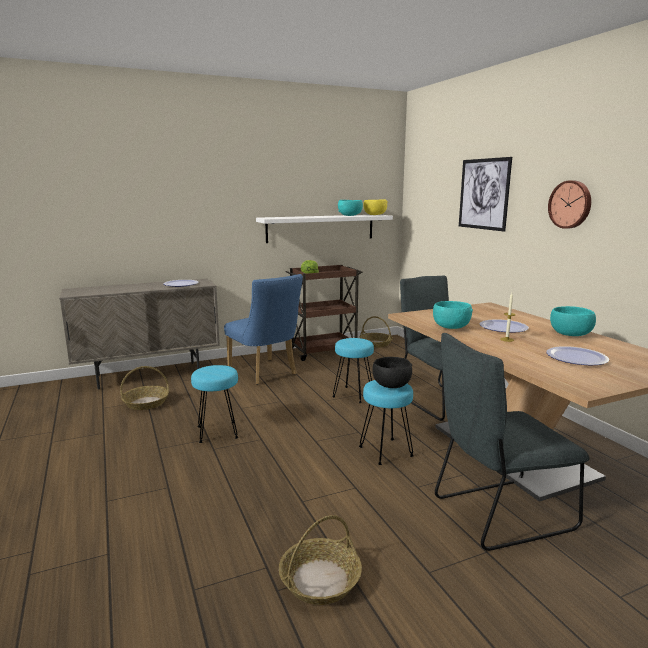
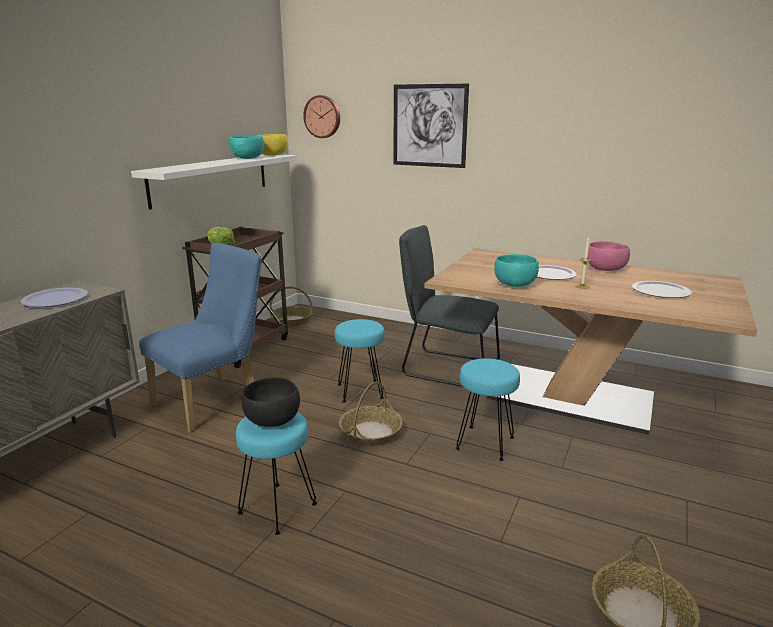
camera: 40 degrees left, 5 degrees up
(146, 403) = (93, 515): basket -> basket (371, 432)
(265, 373) = (214, 401): blue chair -> blue chair turned 60 degrees counterclockwise
(391, 385) = (493, 367): black bowl -> black bowl (272, 420)
(497, 514) = (645, 461): grey chair -> none
(570, 204) = (551, 137): wall clock -> wall clock (323, 116)
(570, 334) = (606, 269): turquoise bowl -> pink bowl

